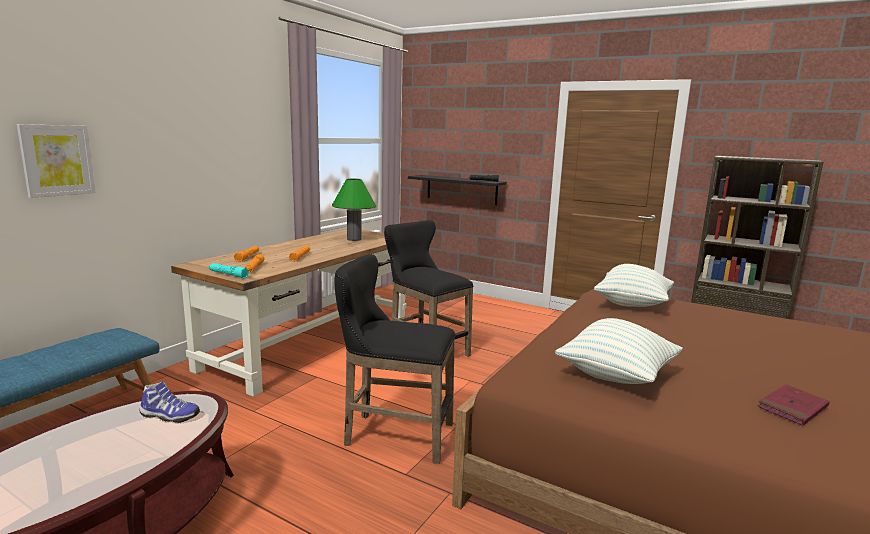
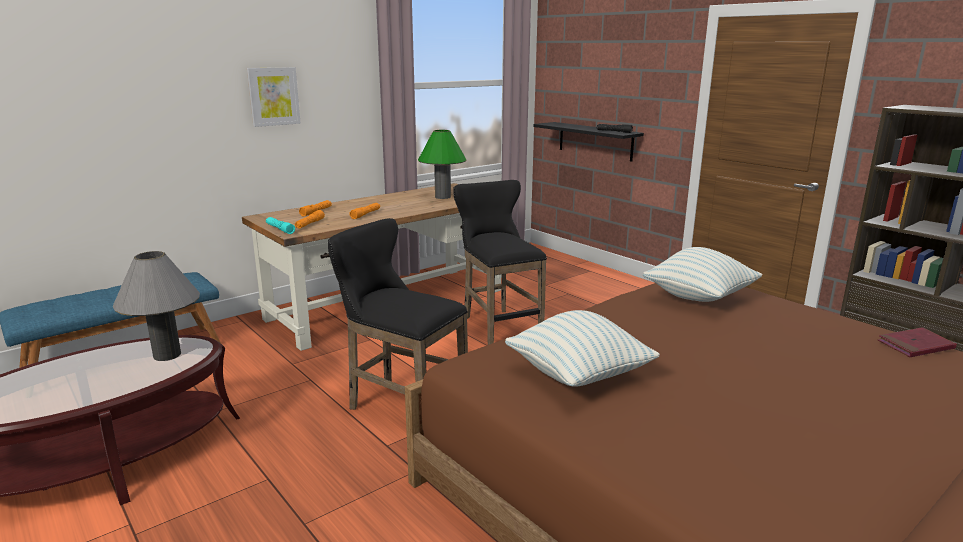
camera: 20 degrees right, 5 degrees up
(57, 160) = (136, 116): picture -> picture (273, 96)
(169, 416) = (167, 355): shoe -> grey table lamp
(792, 408) = (752, 442): red book -> red book (915, 345)

